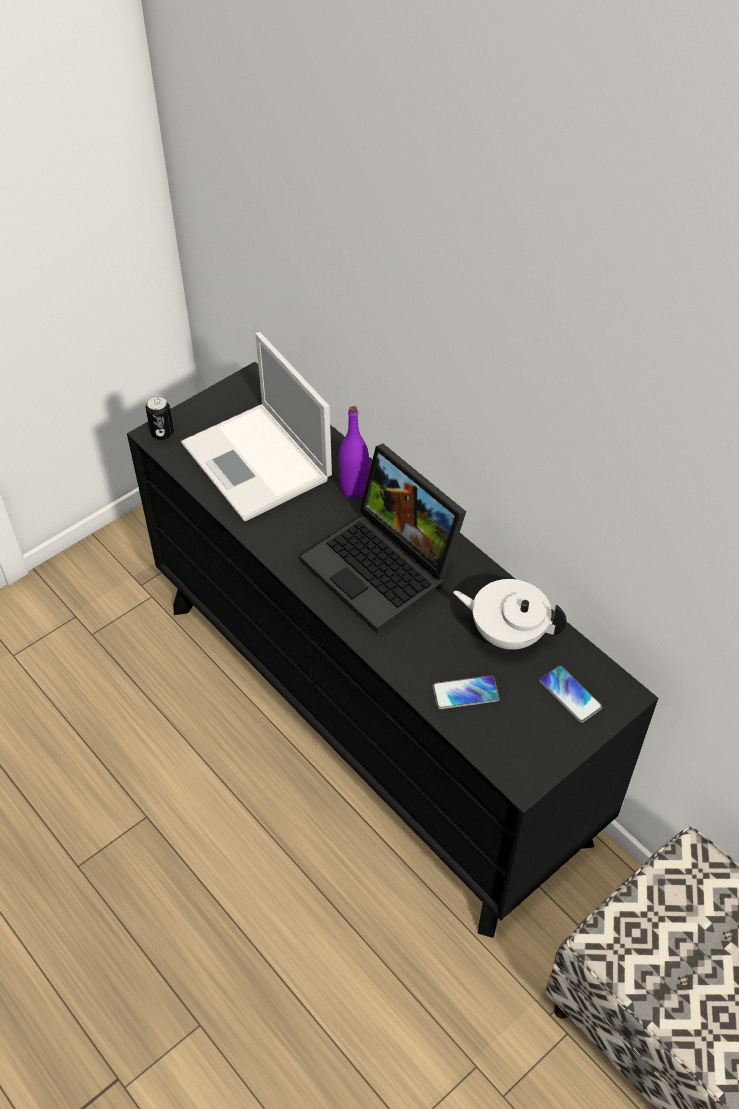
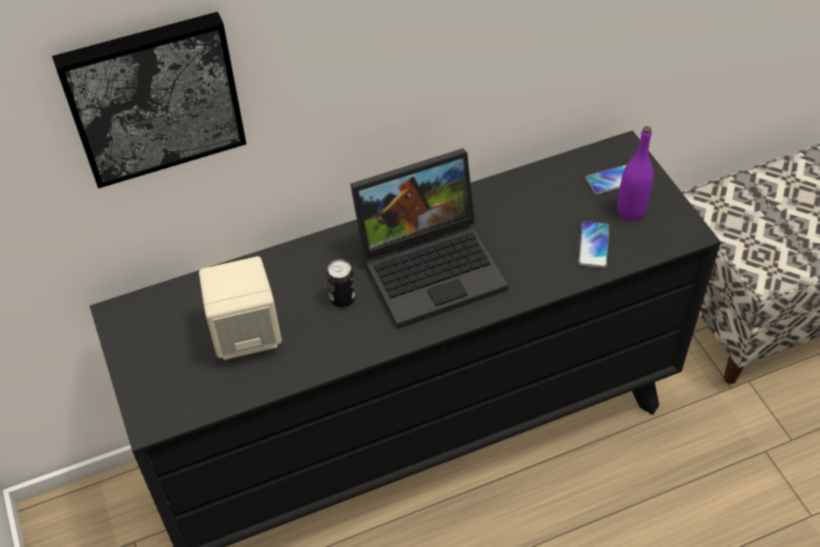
camera: 70 degrees left, 0 degrees up
(162, 433) = (153, 414): can -> can (342, 298)
(258, 463) = (246, 334): laptop -> beige speaker
(319, 245) = (153, 96): none -> picture
(354, 488) = (322, 264): purple bottle -> purple bottle (630, 211)
(507, 633) = (538, 200): white teapot -> none

